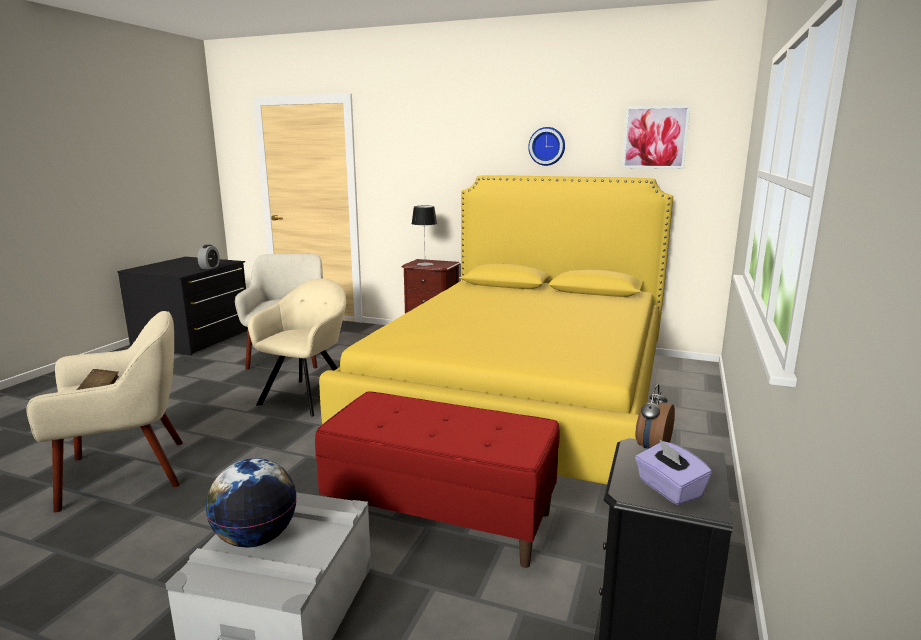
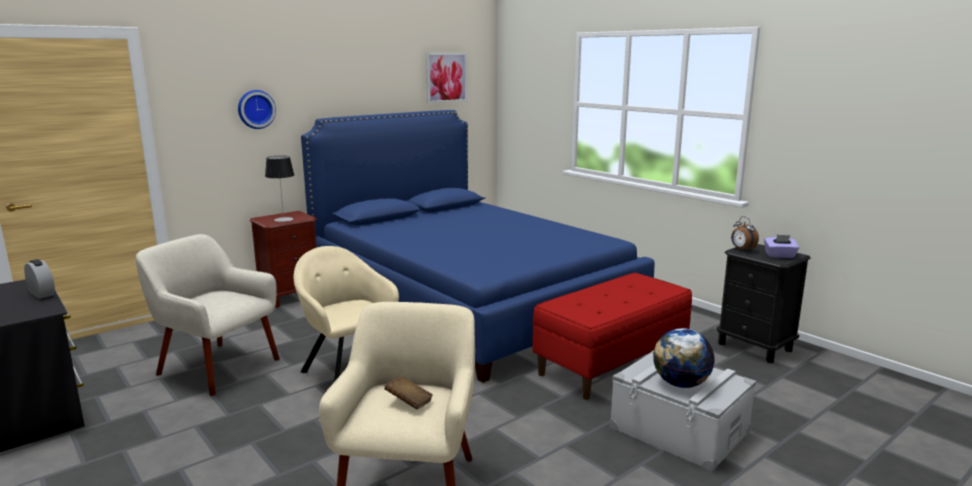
camera: 60 degrees left, 0 degrees up
(520, 395) = (469, 300): yellow bed -> blue bed
(547, 146) = (370, 87): wall clock -> wall clock (255, 109)

